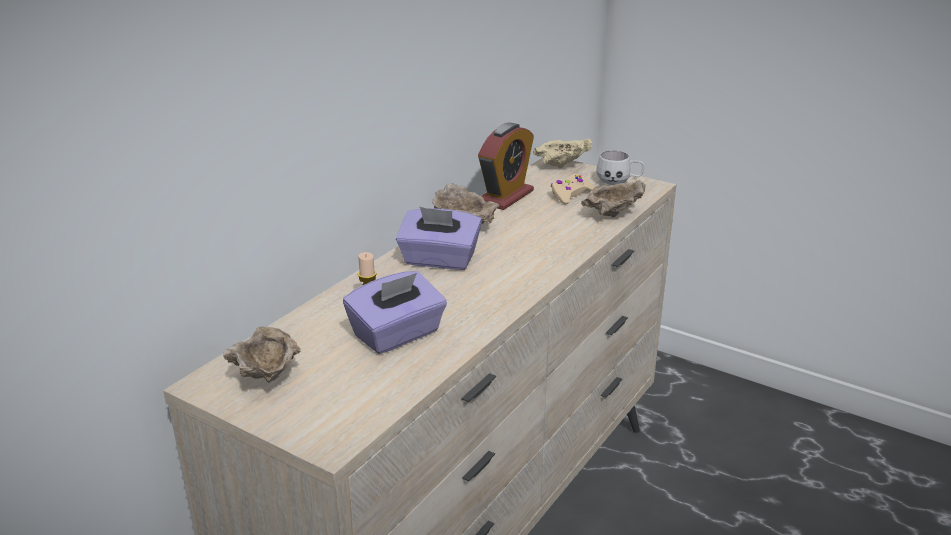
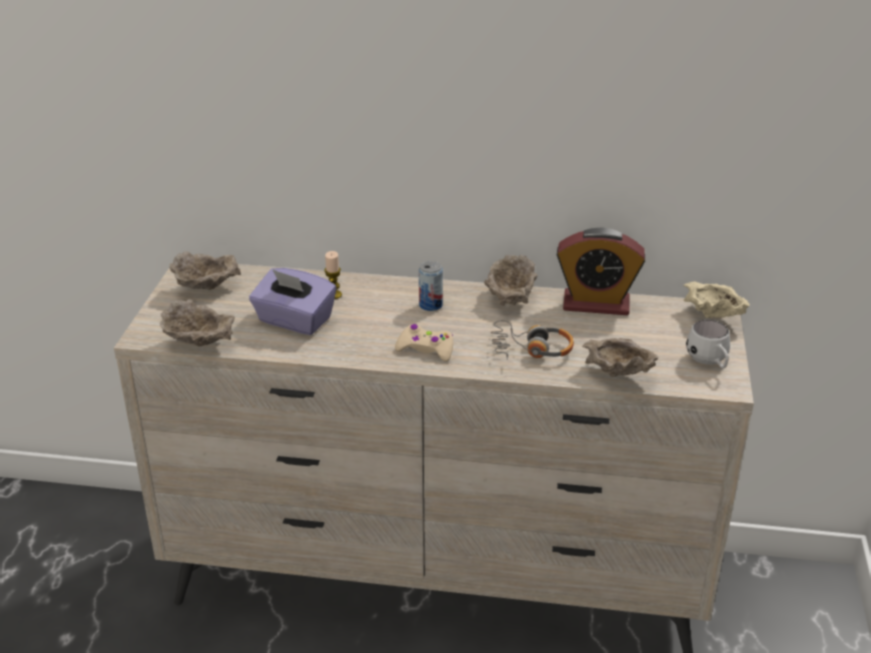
camera: 65 degrees right, 5 degrees up
(388, 404) = (200, 344): none -> beige bowl
(439, 260) = (430, 305): purple tissue box -> can
(550, 236) = (531, 349): none -> headphones
(571, 195) = (642, 340): beige game controller -> beige game controller (426, 349)

